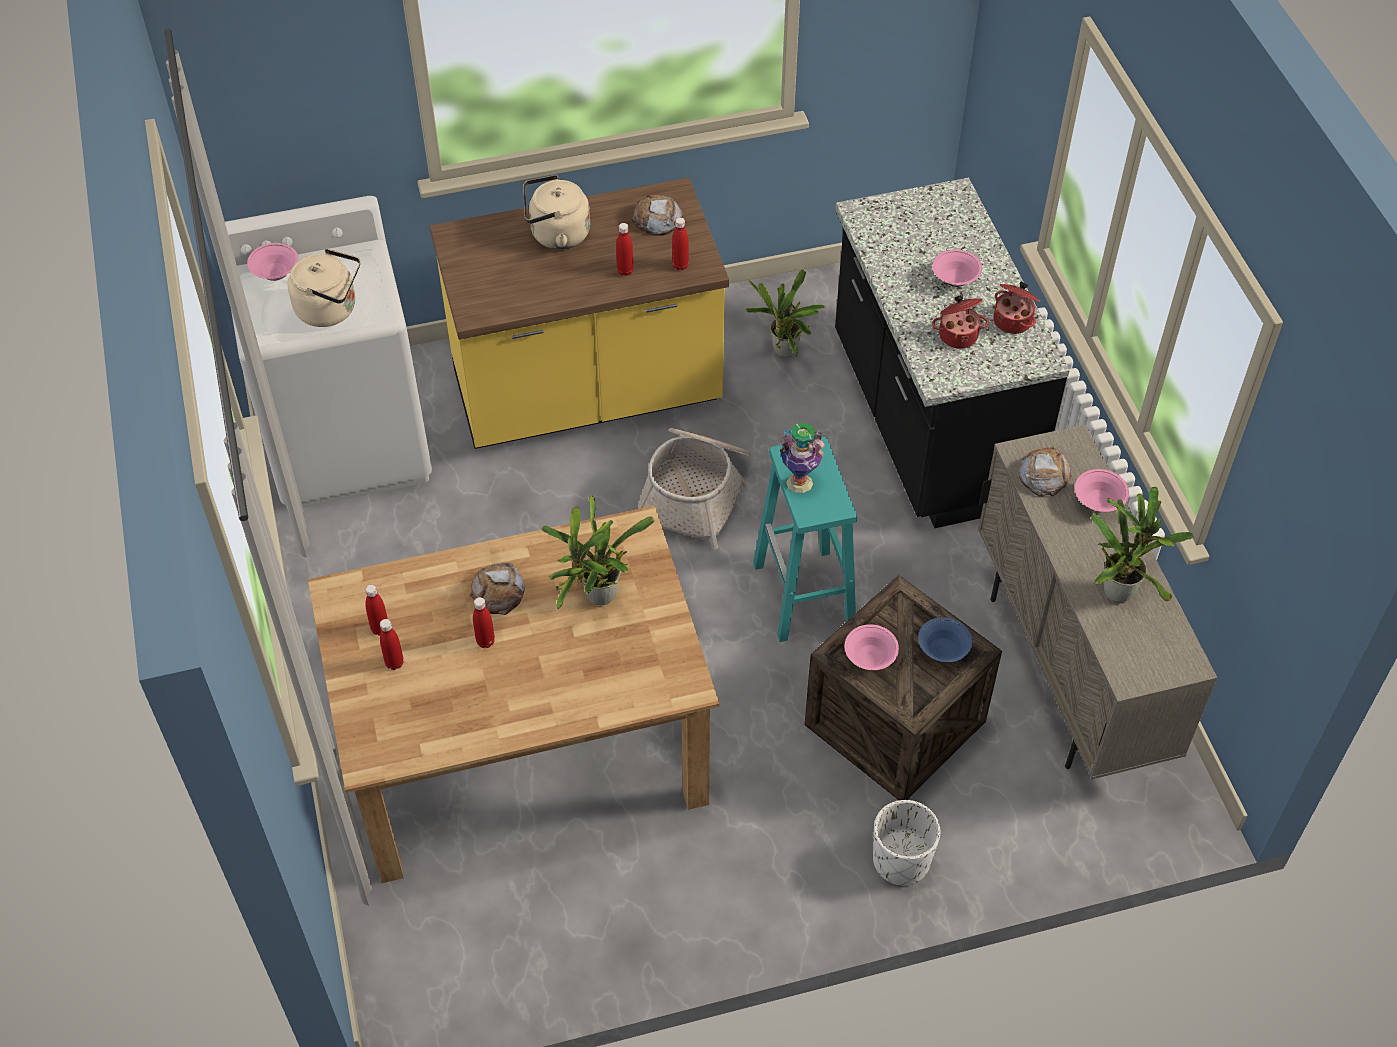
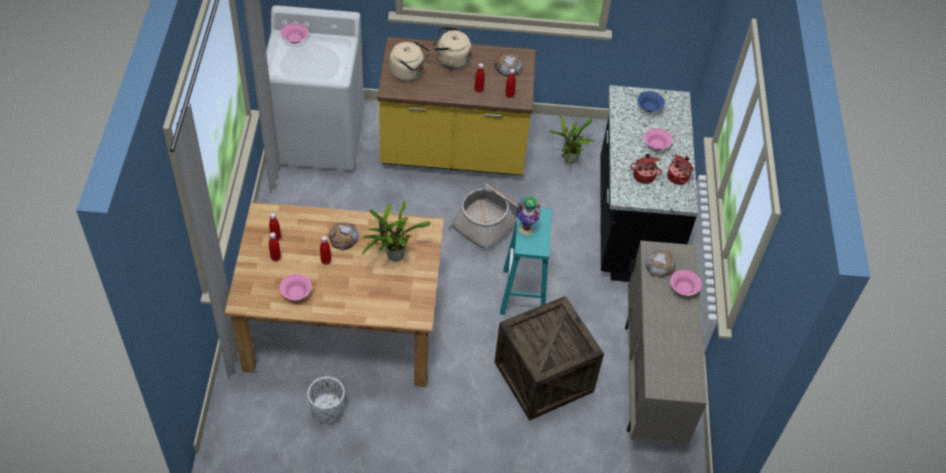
camera: 15 degrees right, 0 degrees up
(331, 309) = (314, 66): beige kettle -> beige kettle (409, 73)
(870, 658) = (531, 335): pink bowl -> pink bowl (296, 293)
(901, 861) = (515, 450): white planter -> white planter (327, 411)
(942, 651) = (572, 343): blue bowl -> blue bowl (649, 108)
(1121, 589) = (674, 339): potted plant -> none

